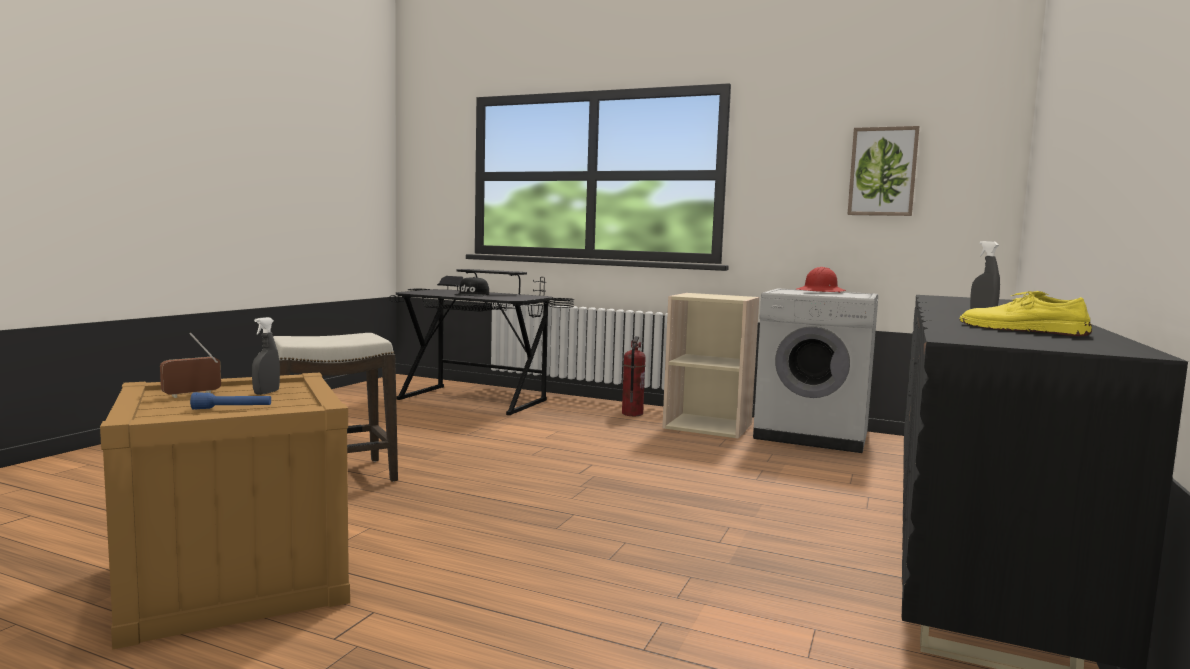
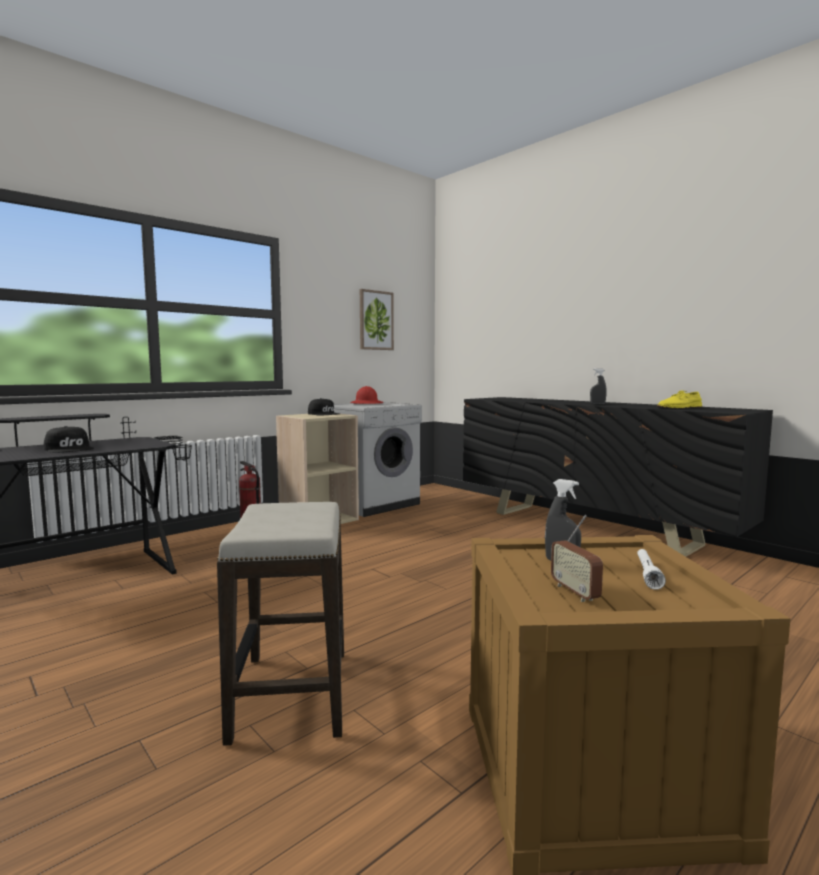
camera: 65 degrees left, 0 degrees up
(232, 409) = (647, 574): blue flashlight -> white flashlight
(732, 296) = (324, 414): none -> black cap

